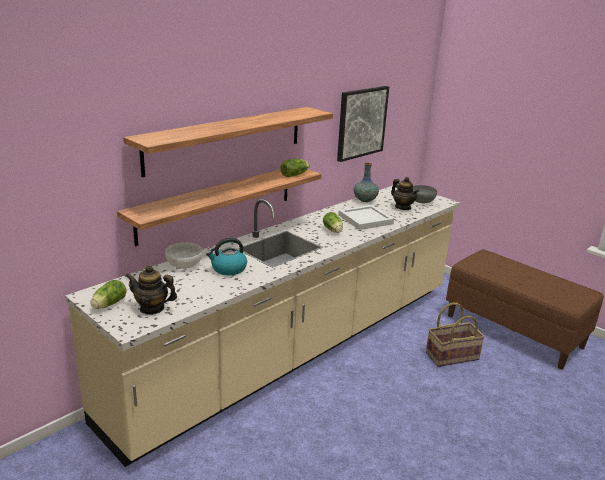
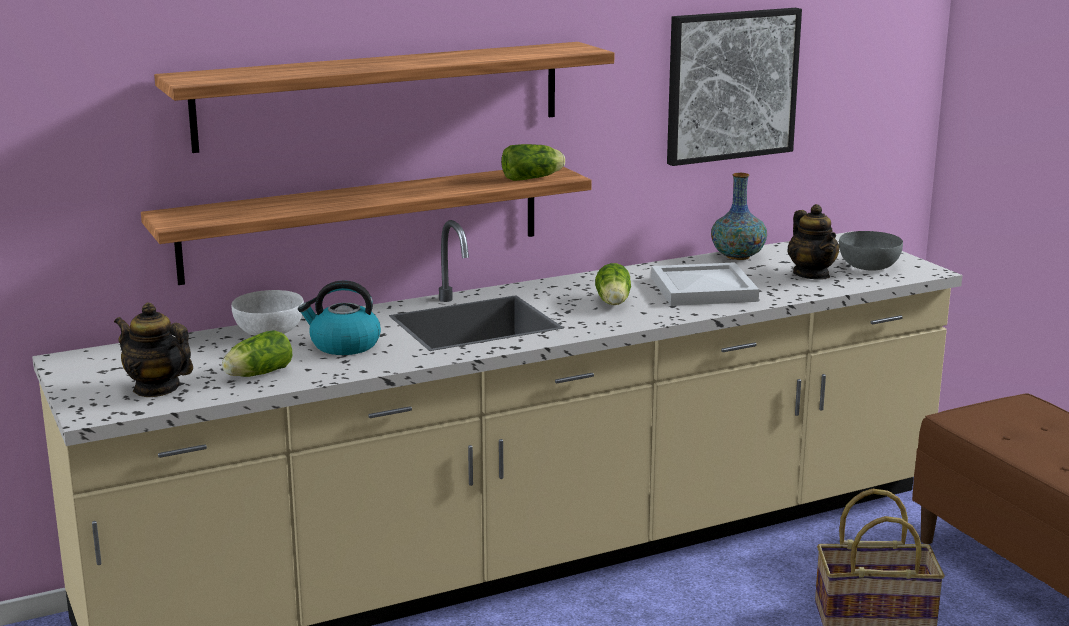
camera: 20 degrees right, 5 degrees down
(108, 305) = (88, 376): lettuce -> lettuce (256, 374)

